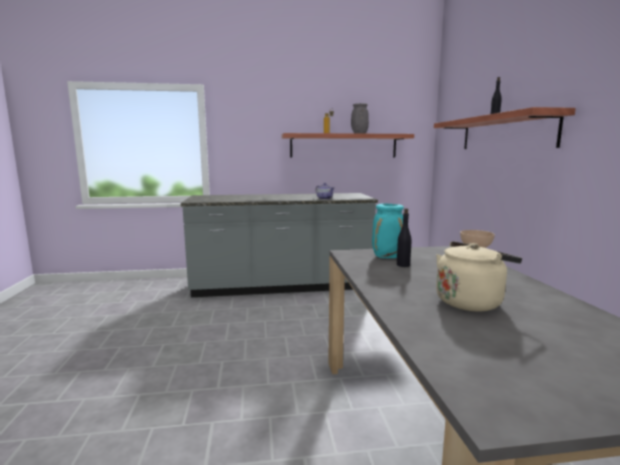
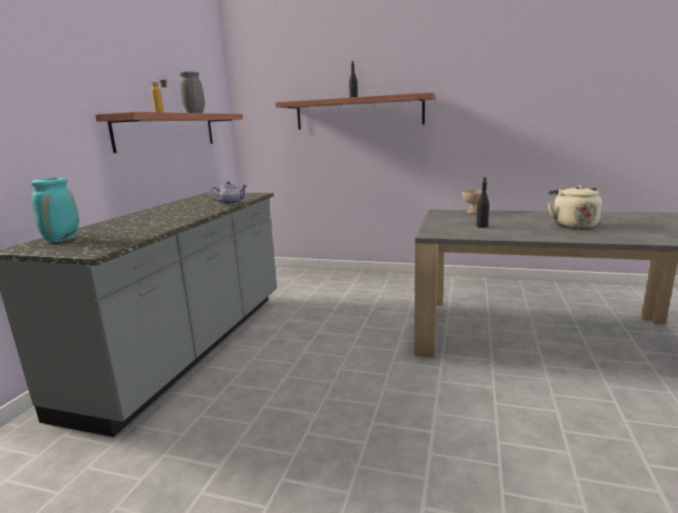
camera: 65 degrees left, 5 degrees up
(388, 257) = (453, 226): turquoise vase -> turquoise vase (62, 239)

